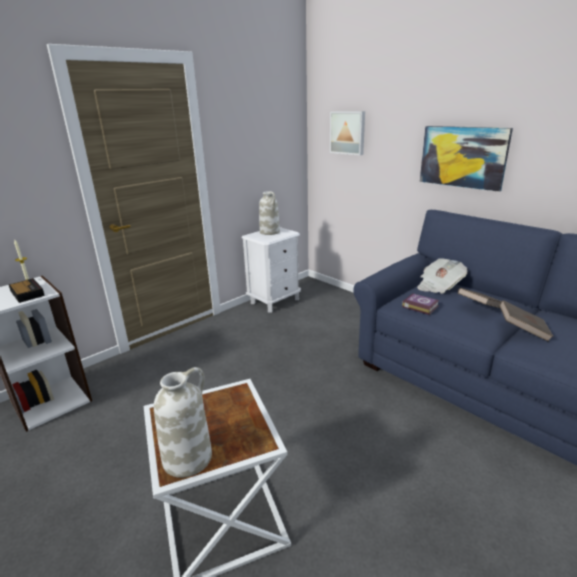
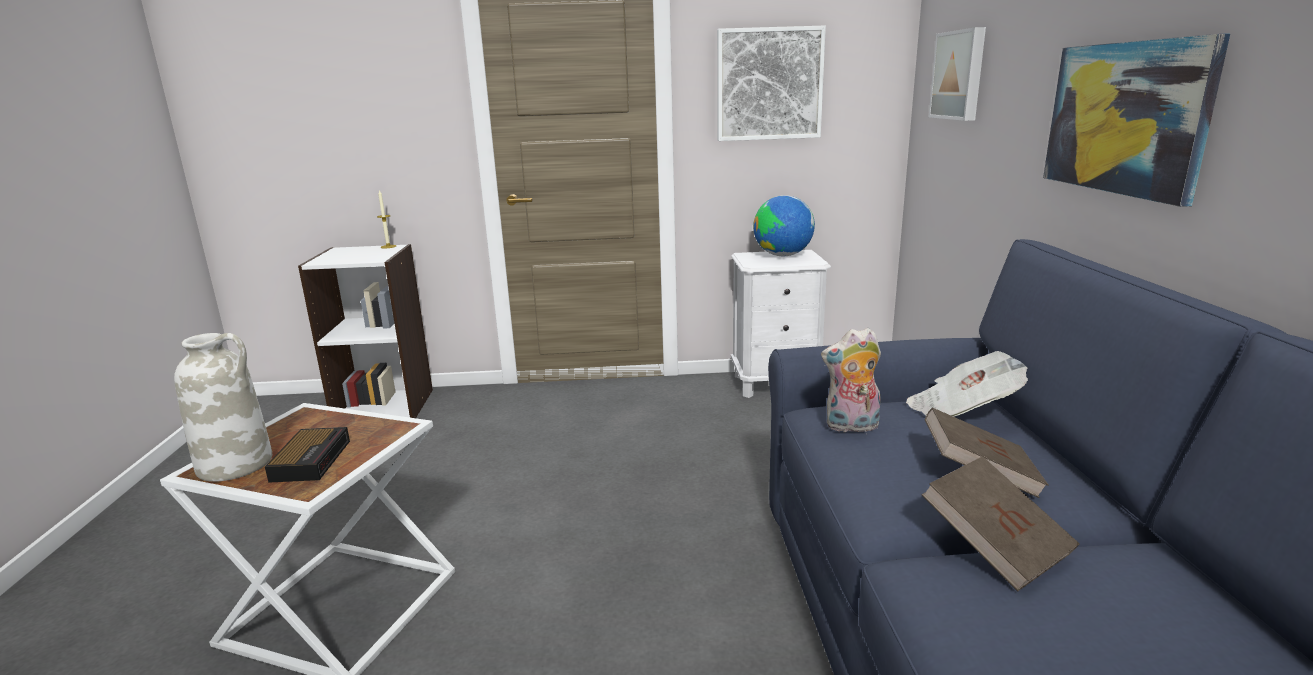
camera: 40 degrees right, 5 degrees down
(27, 293) = (365, 256): alarm clock -> alarm clock (312, 459)
(249, 138) = (769, 84): none -> picture
(270, 232) = (783, 255): white vase -> globe
(419, 306) = (851, 427): book -> plush toy

